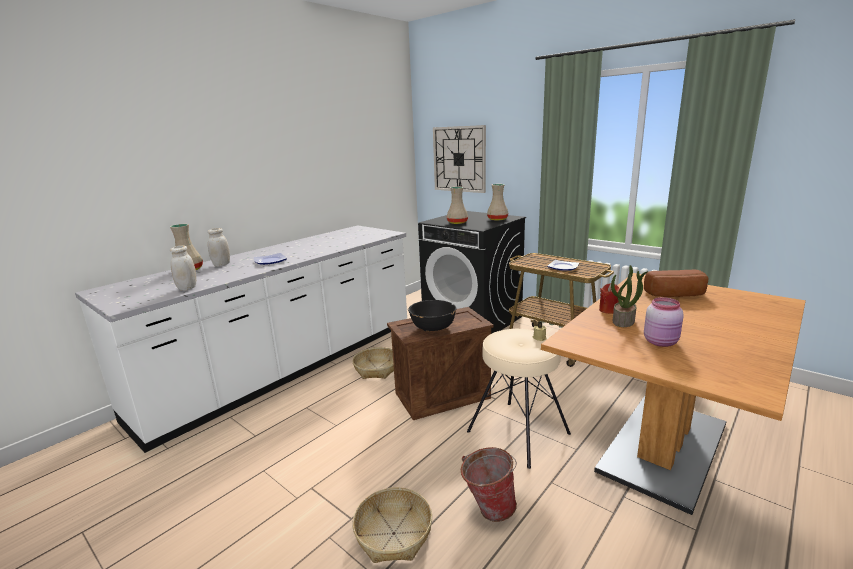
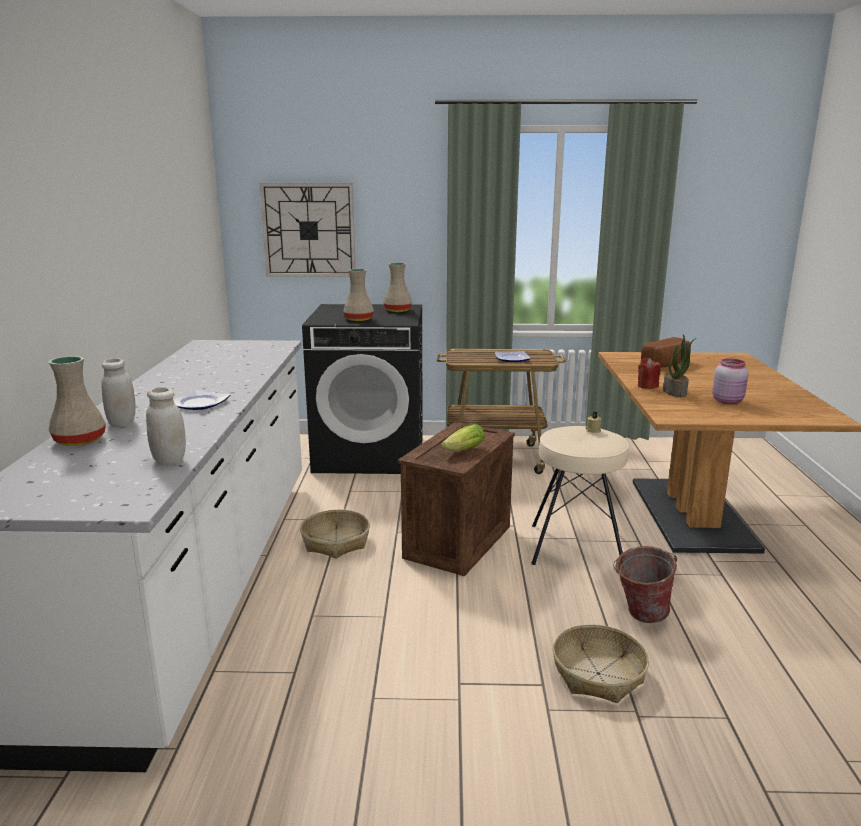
camera: 40 degrees left, 0 degrees up
(433, 328) = (462, 451): black bowl -> lettuce

